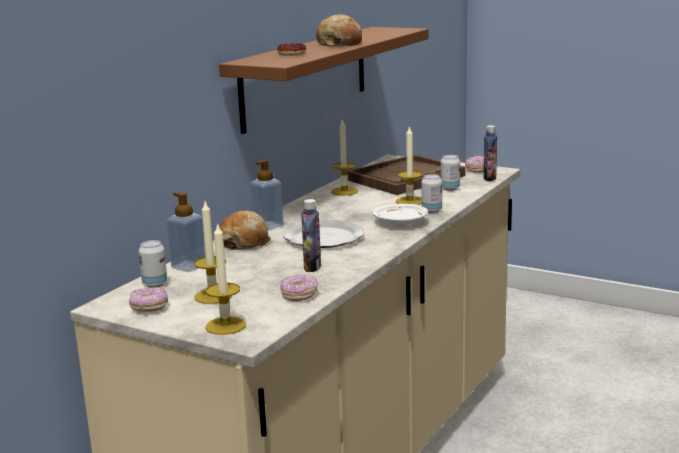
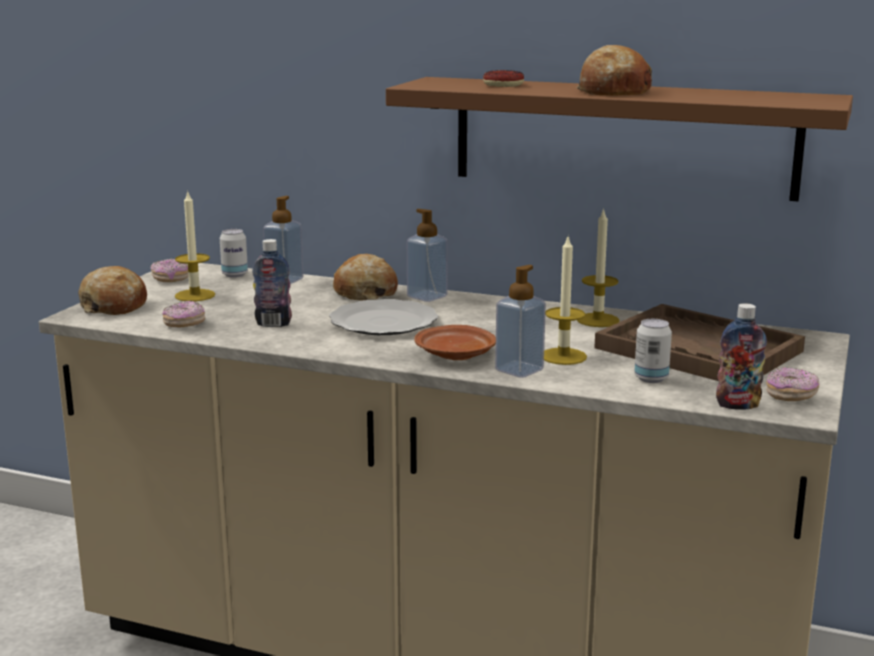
camera: 80 degrees right, 0 degrees up
(225, 326) = (114, 306): candle -> bread
(401, 222) = (455, 355): white plate -> brown plate
(431, 210) = (519, 370): can -> soap dispenser

